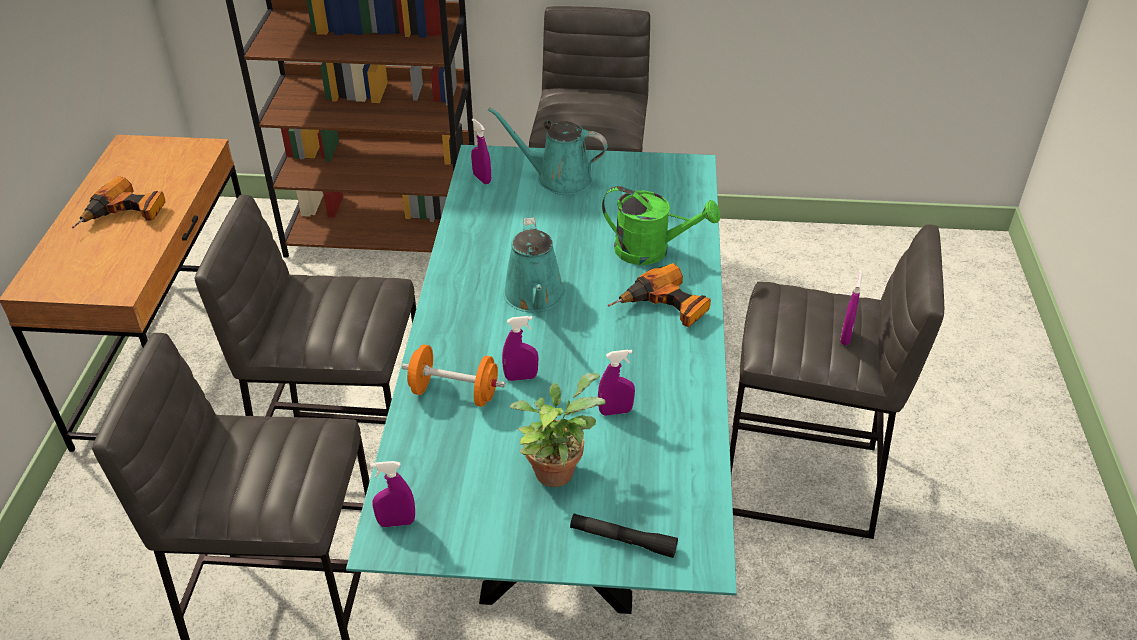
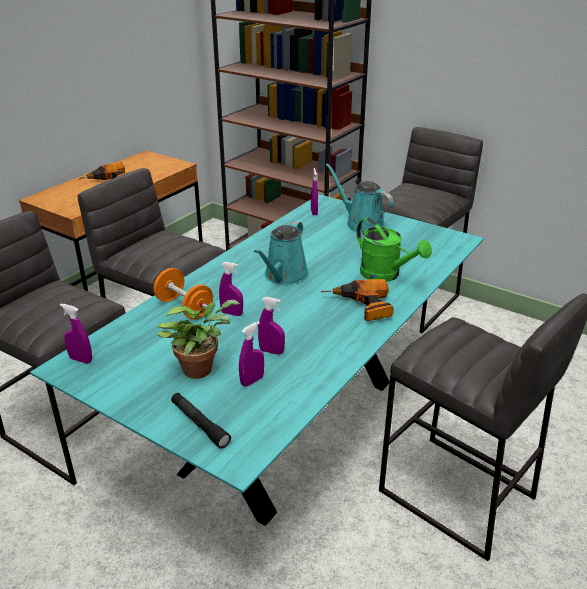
camera: 30 degrees right, 10 degrees down
(845, 336) = (486, 366): purple spray bottle -> purple spray bottle (252, 381)

